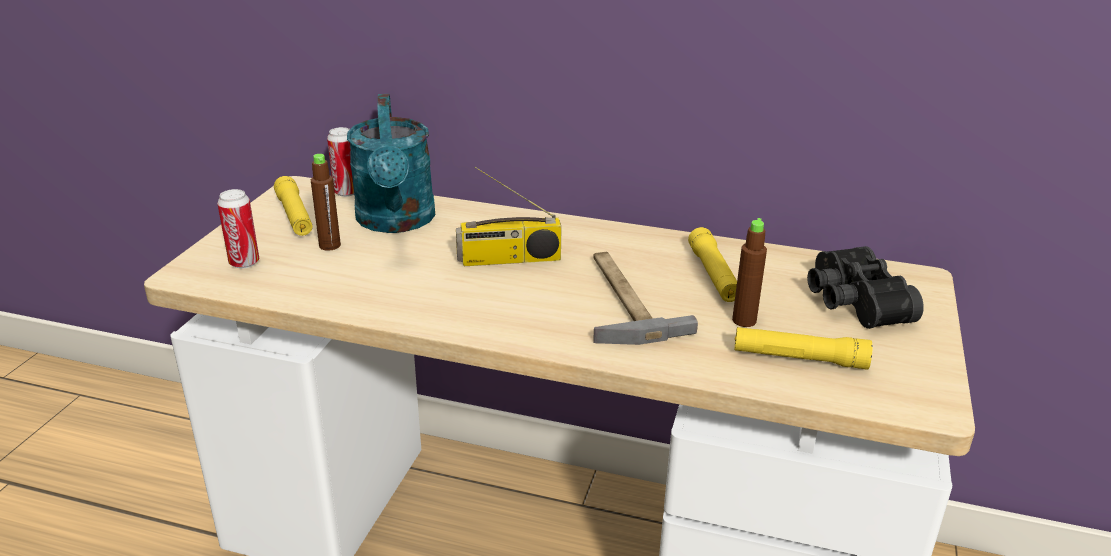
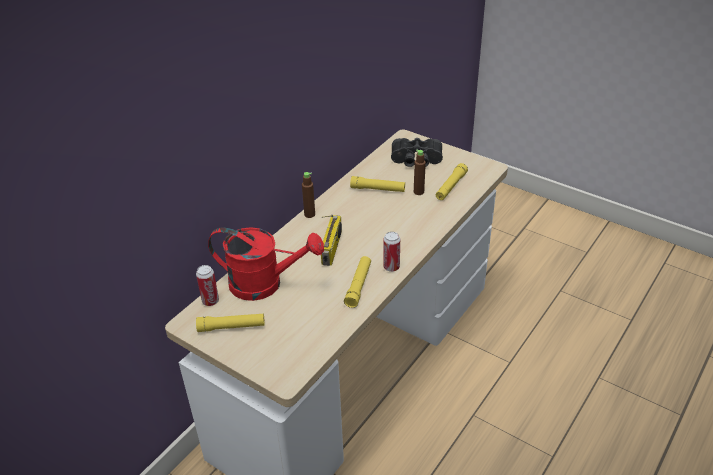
camera: 70 degrees left, 10 degrees up
(244, 263) = (284, 352): can -> can (391, 267)
(330, 245) = (281, 314): brown bottle -> brown bottle (309, 214)
(396, 222) = (265, 284): turquoise watering can -> red watering can
(420, 299) = (358, 285): none -> yellow flashlight
(621, 300) = (387, 221): hammer -> none

